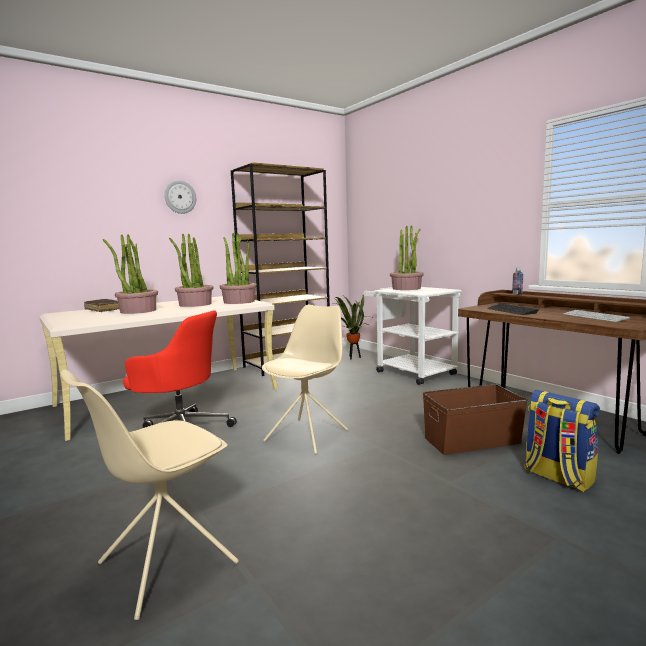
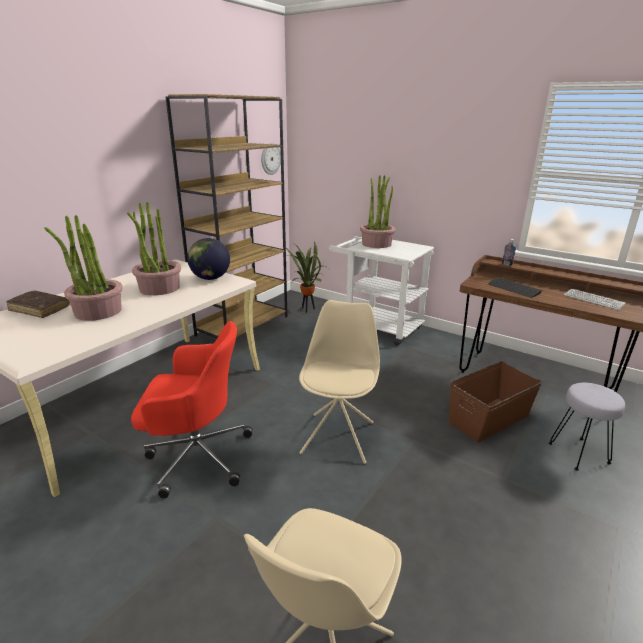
camera: 20 degrees left, 15 degrees up
(180, 197) = (106, 137): wall clock -> wall clock (270, 158)
(239, 301) = (210, 278): potted plant -> globe
(557, 477) = (578, 453): backpack -> grey stool

